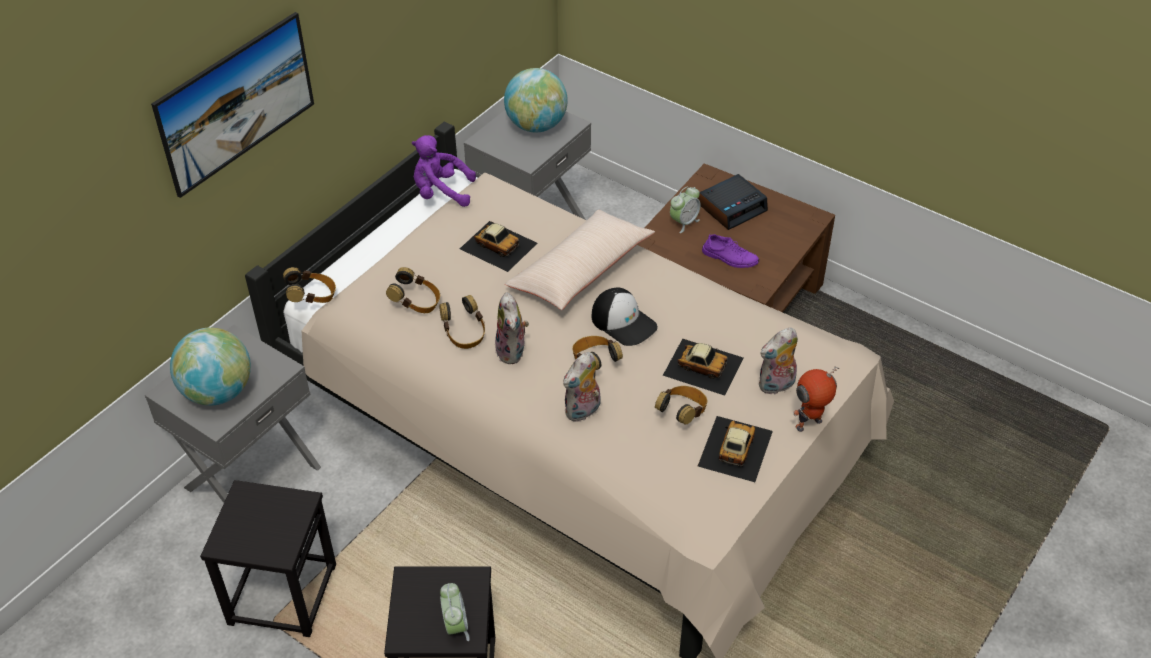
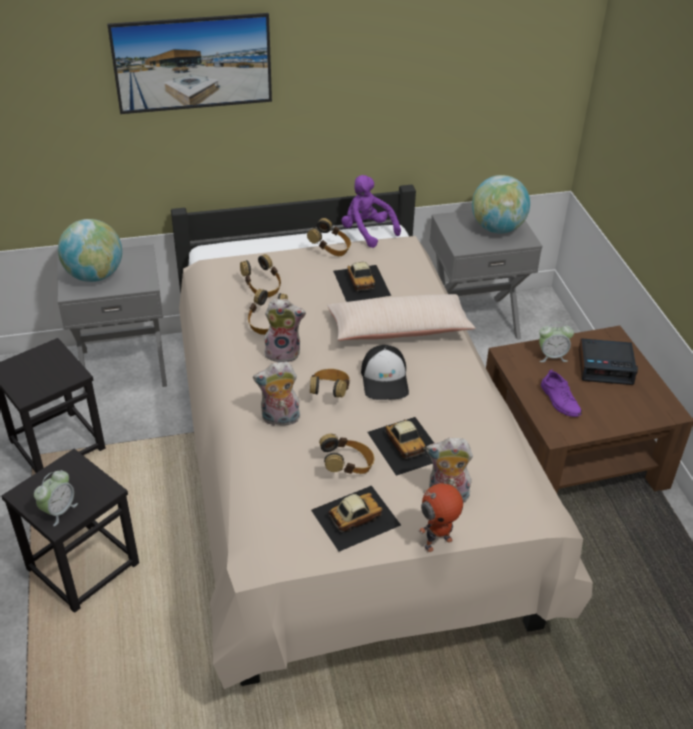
camera: 40 degrees right, 5 degrees down
(312, 297) = (206, 250): headphones -> headphones (331, 249)
(513, 352) = (283, 353): plush toy -> plush toy turned 120 degrees counterclockwise
(809, 425) = (437, 542): toy robot -> toy robot turned 135 degrees clockwise

